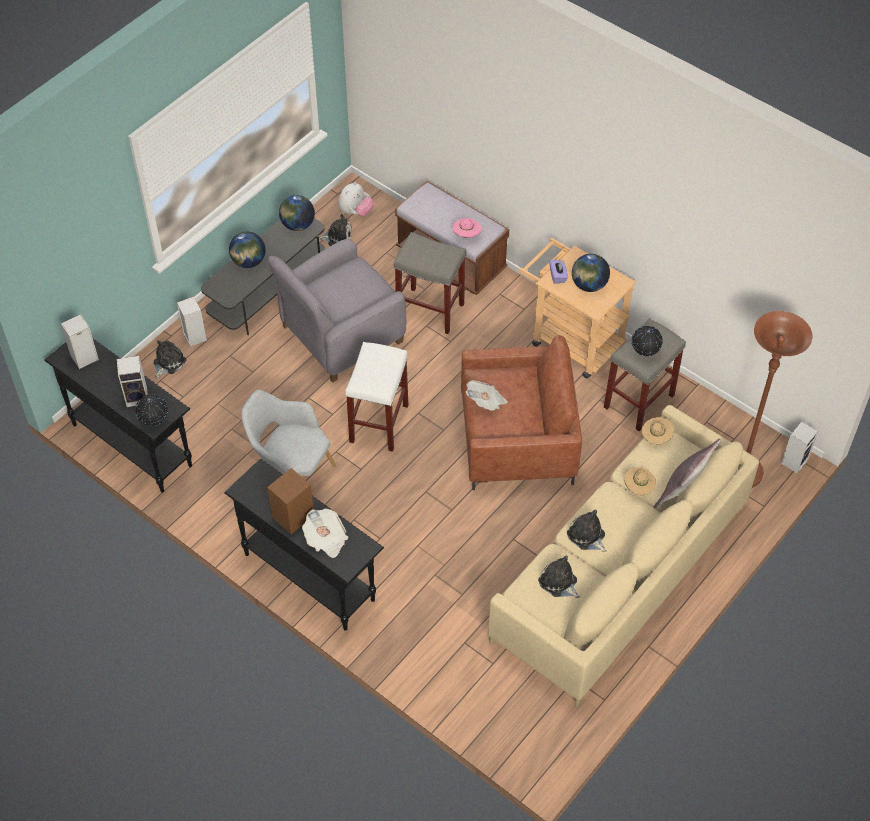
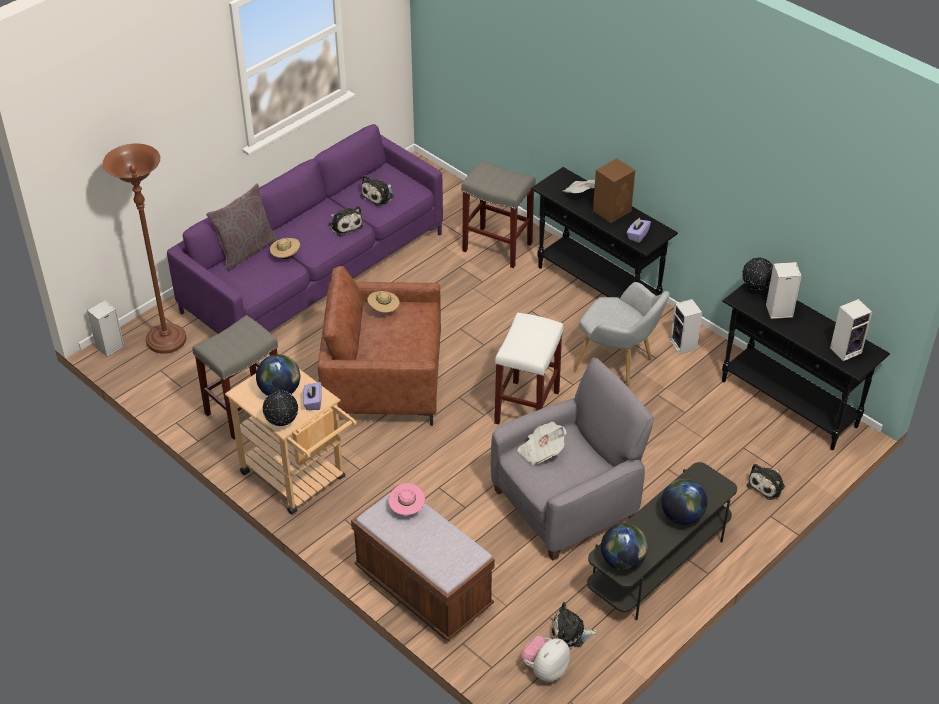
camera: 175 degrees left, 10 degrees down
(194, 336) = (742, 513): speaker -> speaker (684, 345)
(267, 482) = (637, 235): none -> purple tissue box
(429, 310) = (459, 525): grey stool -> grey stool (498, 247)
(486, 402) = (416, 329): newspaper -> newspaper (541, 451)
(559, 583) = (378, 196): plush toy -> plush toy turned 75 degrees clockwise
(619, 573) = (315, 273): beige sofa -> purple sofa
(644, 353) = (241, 334): globe -> globe (282, 424)
(656, 437) = (253, 293): beige hat -> beige hat (384, 310)

